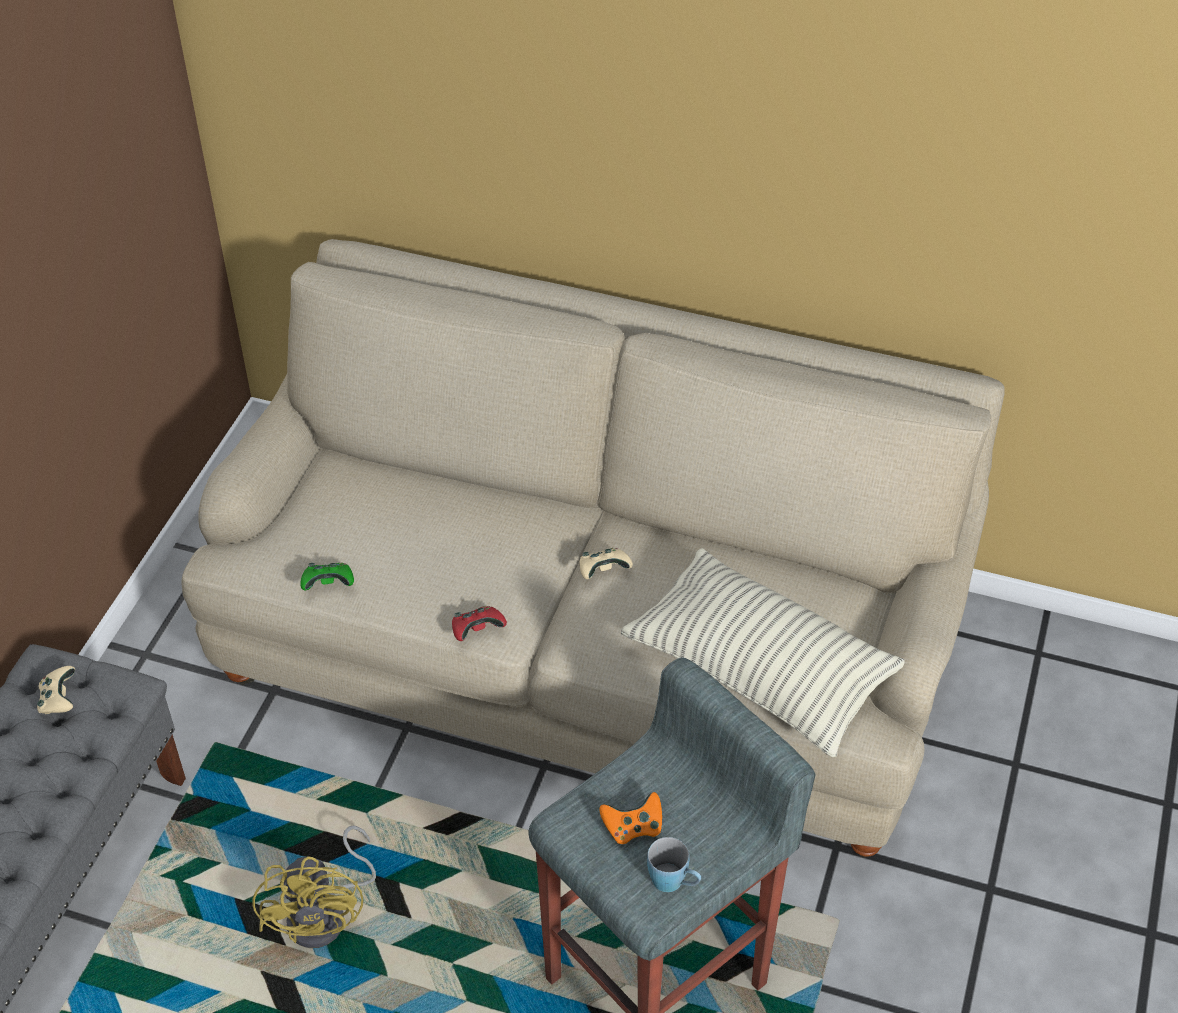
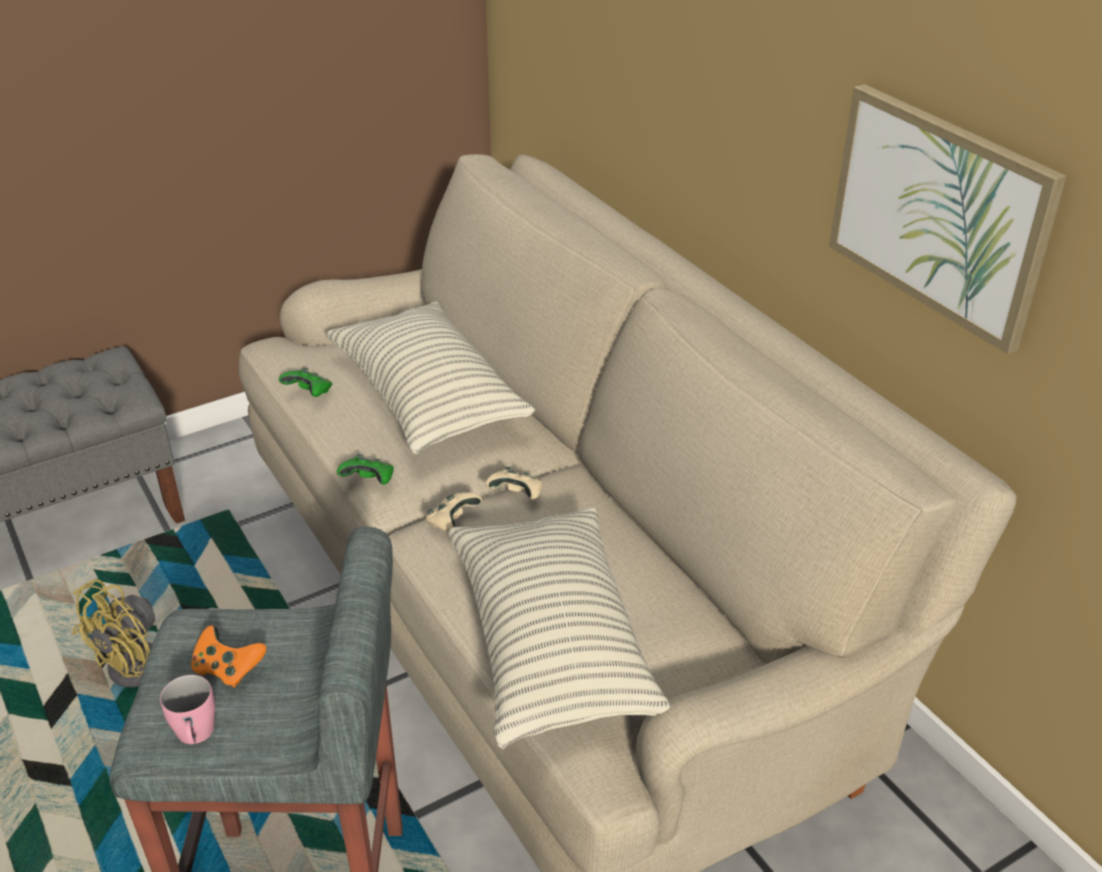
camera: 40 degrees right, 10 degrees down
(59, 700) = (87, 381): beige game controller -> beige game controller (452, 522)
(434, 530) = (428, 399): none -> pillow
(477, 631) = (370, 481): red game controller -> green game controller
(674, 882) = (196, 737): blue mug -> pink mug
(885, 204) = (939, 213): none -> picture

